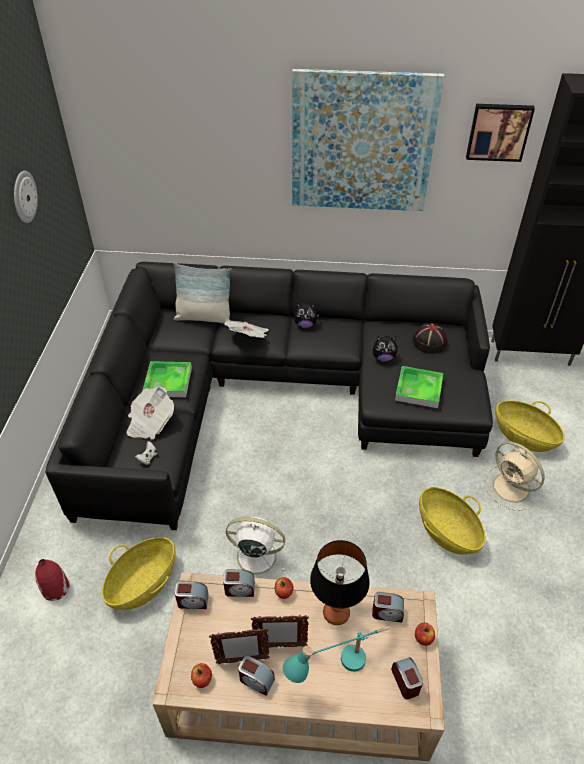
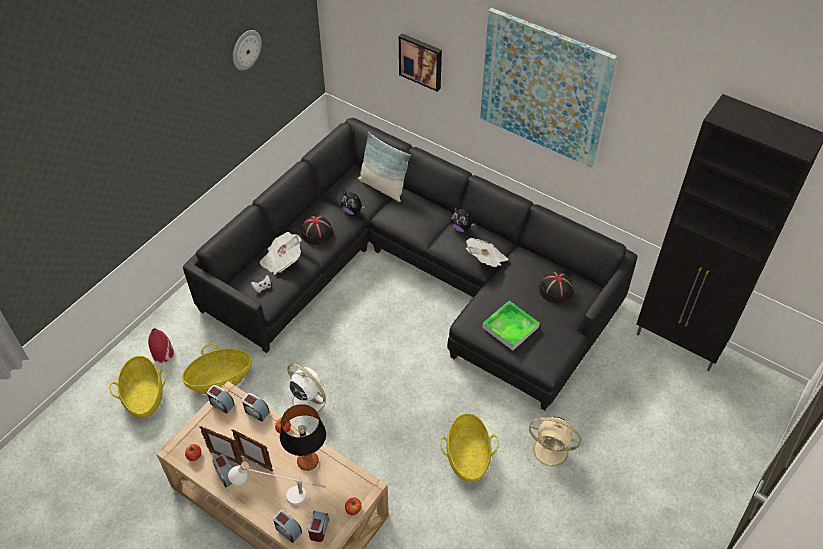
camera: 30 degrees right, 5 degrees up
(168, 382) = (316, 232): tray -> black hat
(248, 337) = (405, 220): newspaper -> newspaper (486, 260)
(337, 668) = (281, 496): turquoise table lamp -> white table lamp
(383, 358) = (504, 286): plush toy -> plush toy (352, 211)
(387, 613) = (342, 480): alarm clock -> alarm clock (288, 530)
(498, 131) = (664, 123): picture -> picture (421, 61)
(512, 488) = (552, 451): beige fan -> beige fan turned 60 degrees counterclockwise
(524, 436) = (602, 413): basket -> basket (144, 396)

